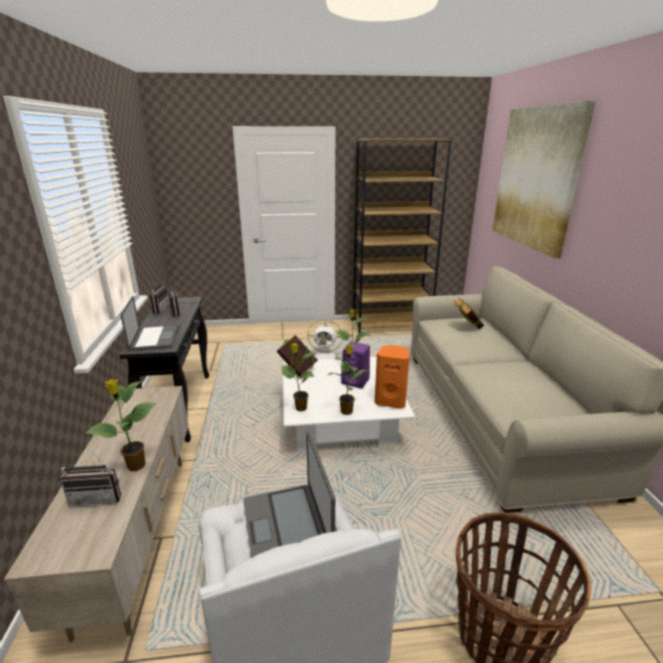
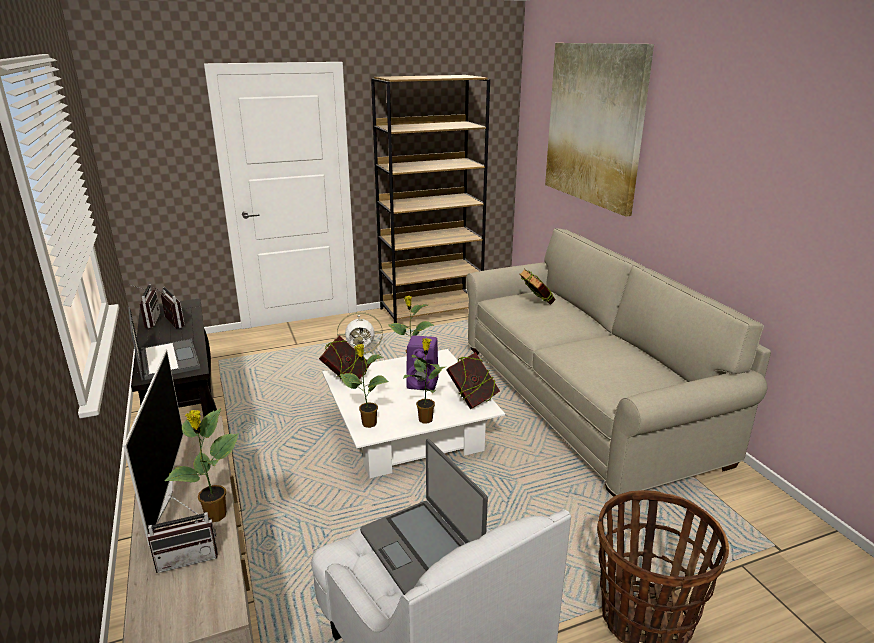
camera: 15 degrees left, 0 degrees up
(109, 442) = (162, 496): none -> television
(391, 401) = (472, 400): orange speaker -> book

